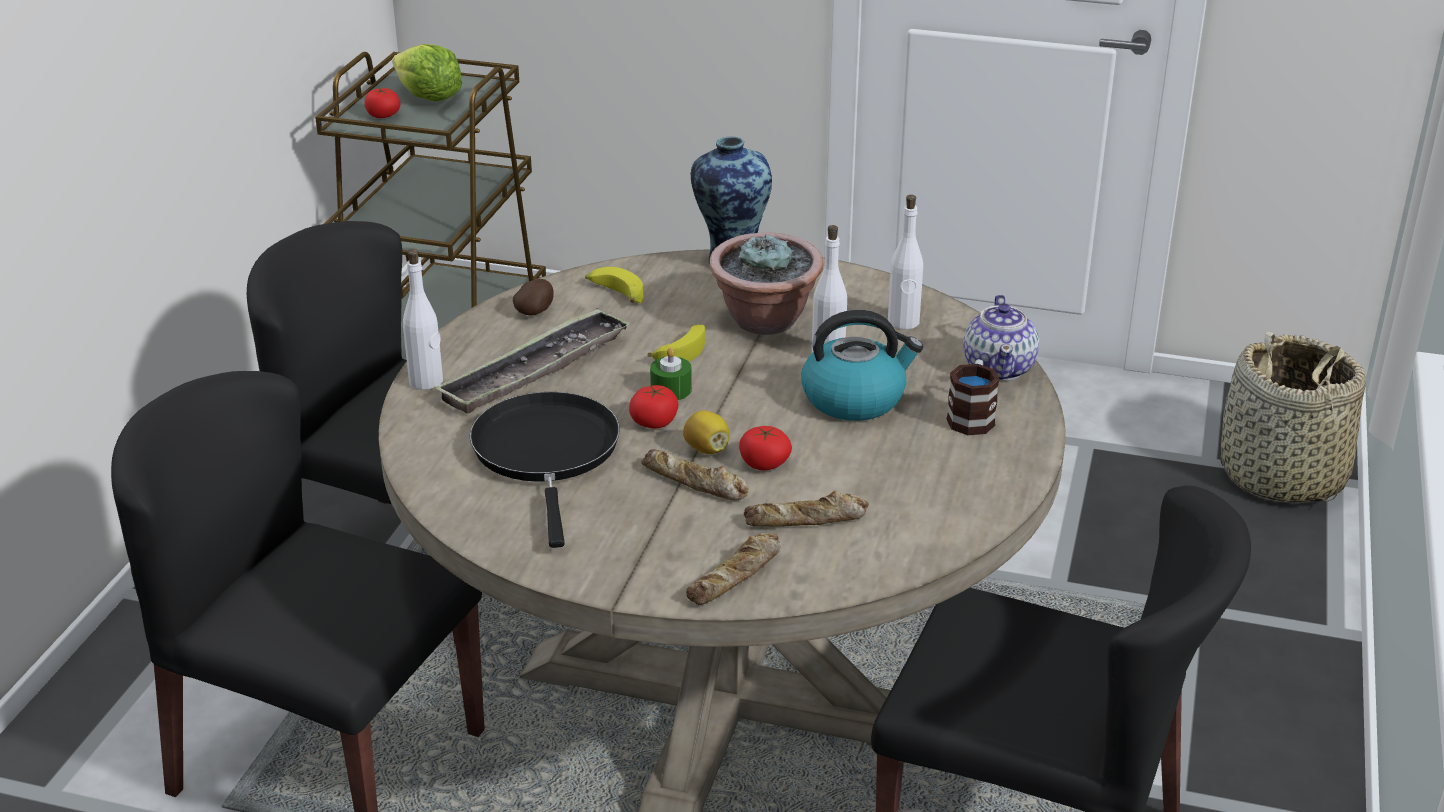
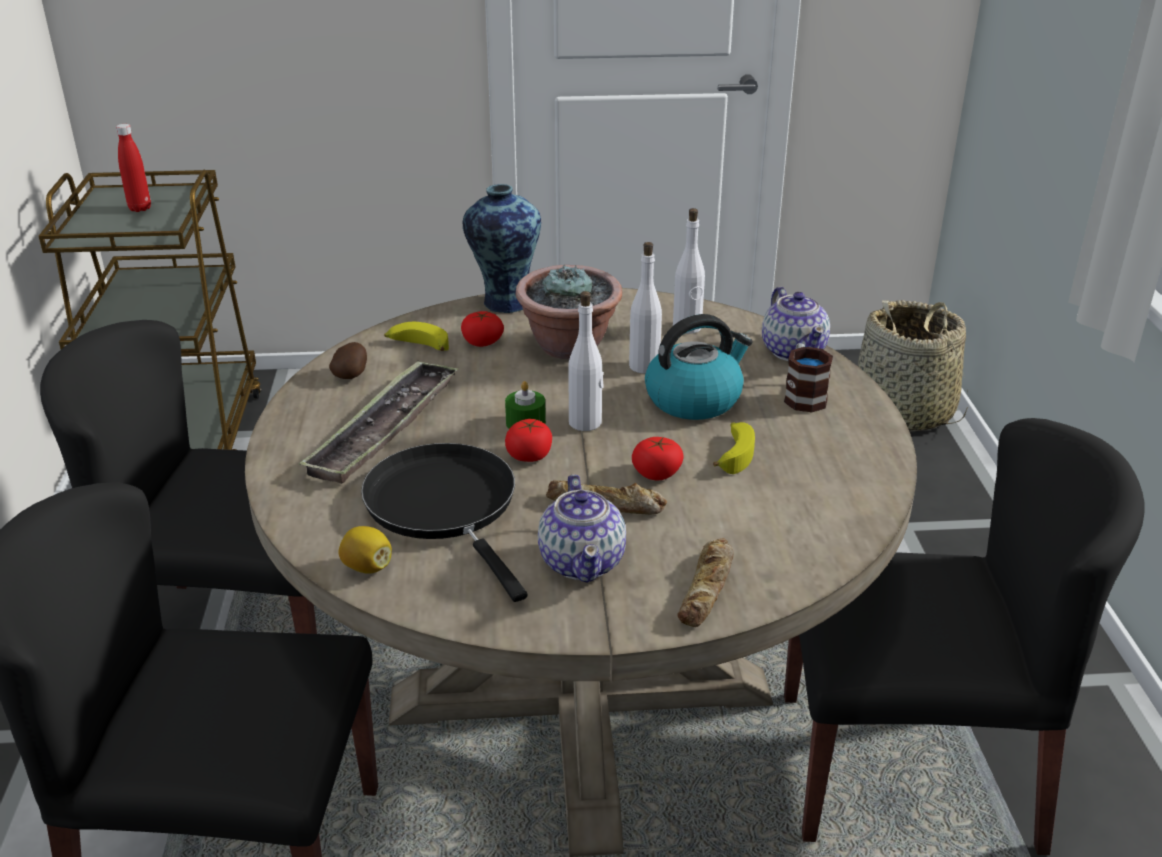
camera: 20 degrees left, 0 degrees up
(383, 115) = (102, 227): tomato -> tomato (482, 342)
(426, 381) = (280, 460): white bottle -> white bottle (585, 422)
(429, 98) = (140, 208): lettuce -> red bottle
(639, 528) = (583, 561): none -> teapot
(681, 351) = (512, 386): banana -> banana (733, 453)
(706, 449) = (595, 471): lemon -> lemon (367, 567)
(806, 520) = (732, 518): bread -> none

